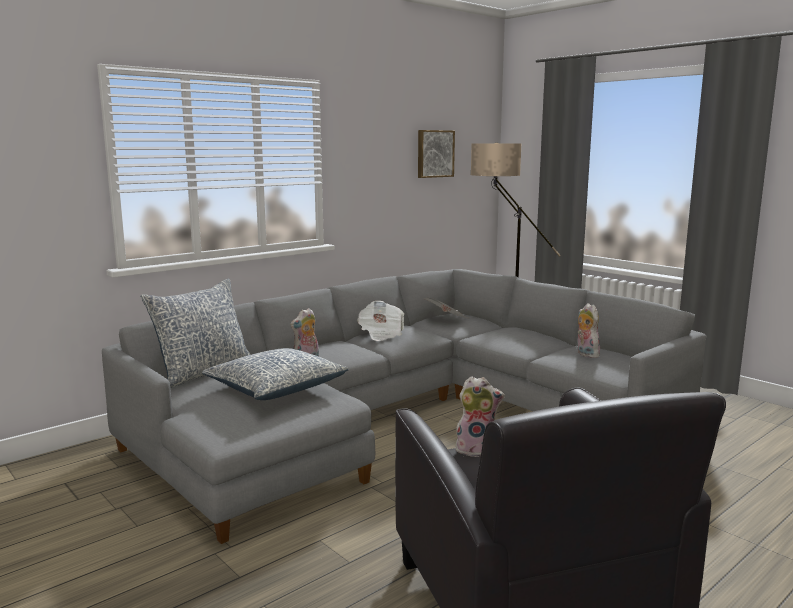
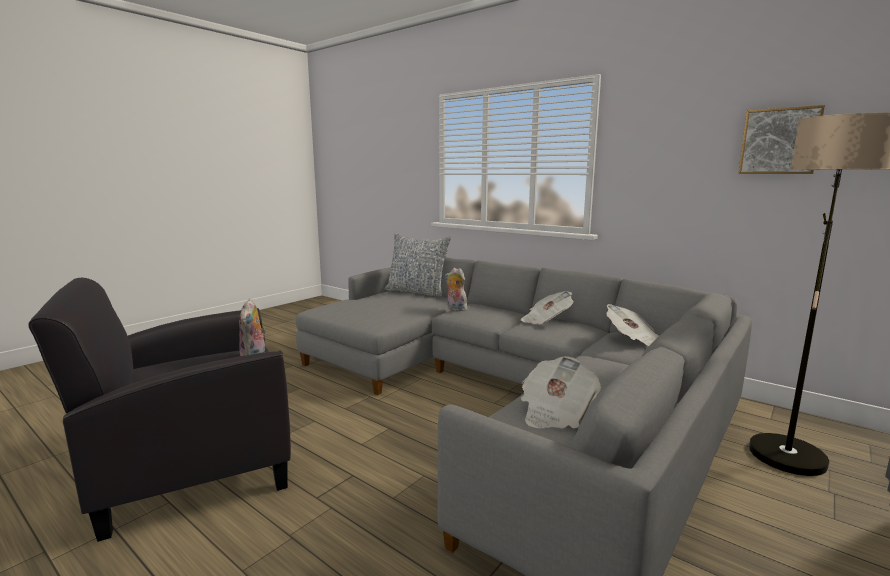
camera: 80 degrees right, 0 degrees up
(276, 388) = (389, 307): pillow -> none
(585, 354) = (555, 413): plush toy -> newspaper

